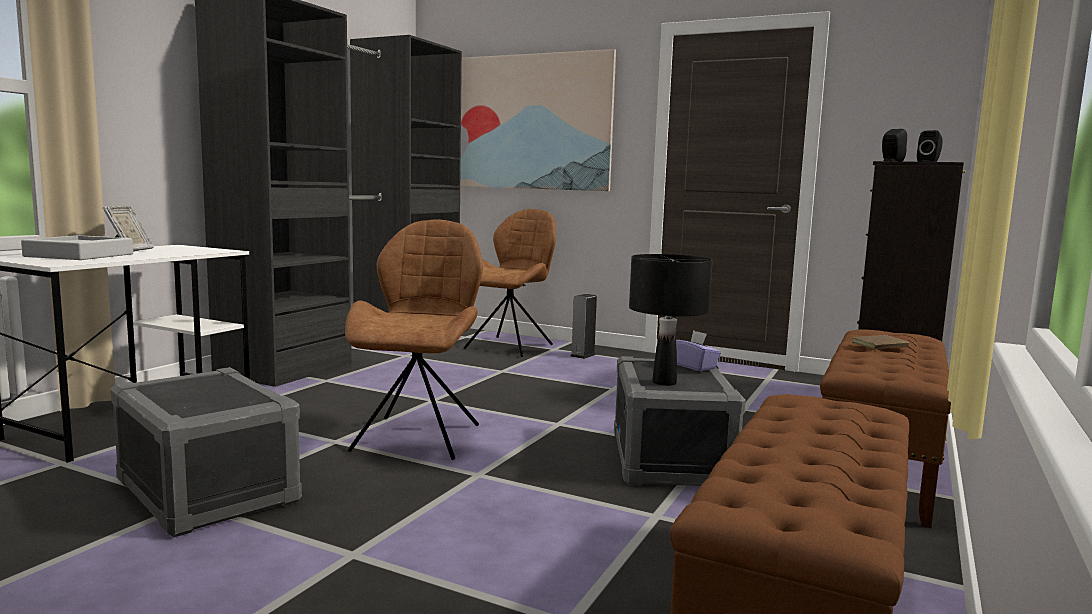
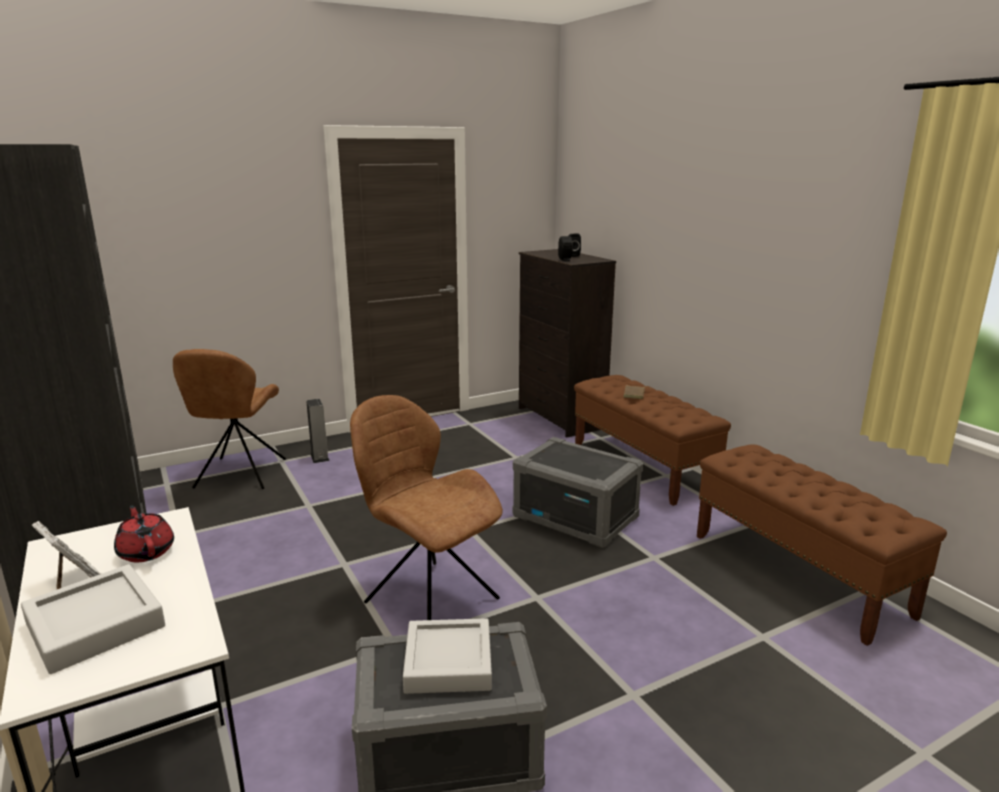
camera: 55 degrees left, 10 degrees up
(177, 252) = (146, 551): none -> red teapot
(211, 392) = (448, 662): none -> grey tray
(511, 346) = (239, 475): brown chair -> brown chair turned 150 degrees counterclockwise
(532, 122) = (185, 228): picture -> none
(664, 382) = (590, 469): black table lamp -> none
(694, 366) = (564, 447): purple tissue box -> none

